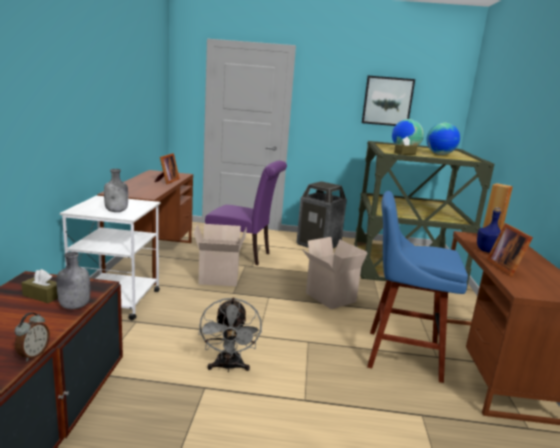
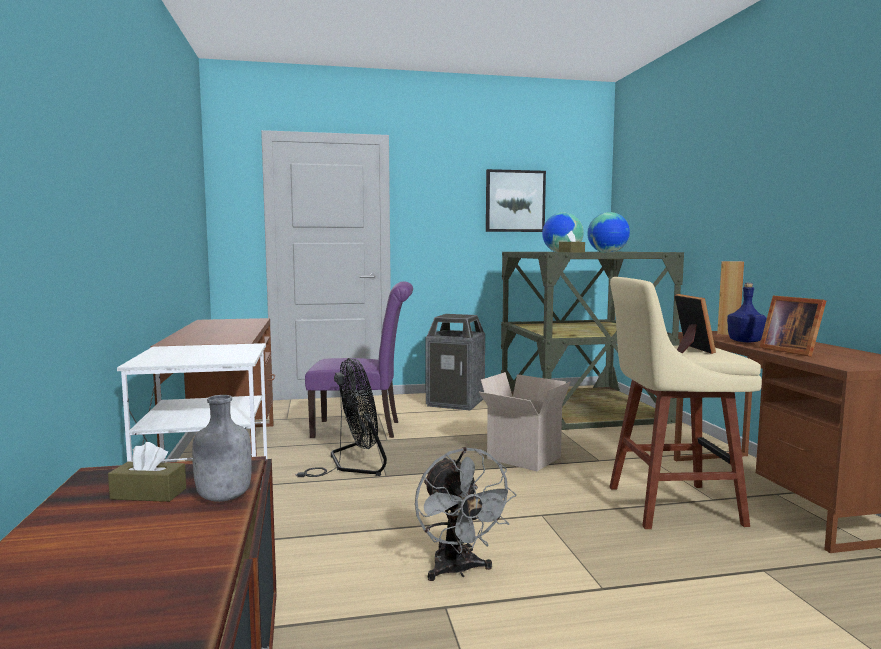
camera: 15 degrees left, 10 degrees down
(33, 354) = (217, 576): alarm clock -> none
(117, 211) = (213, 357): grey bottle -> none
(167, 181) = (243, 326): picture frame -> picture frame (689, 349)
(218, 279) = (349, 462): cardboard box -> black fan
(400, 354) = (670, 505): blue stool -> beige stool

